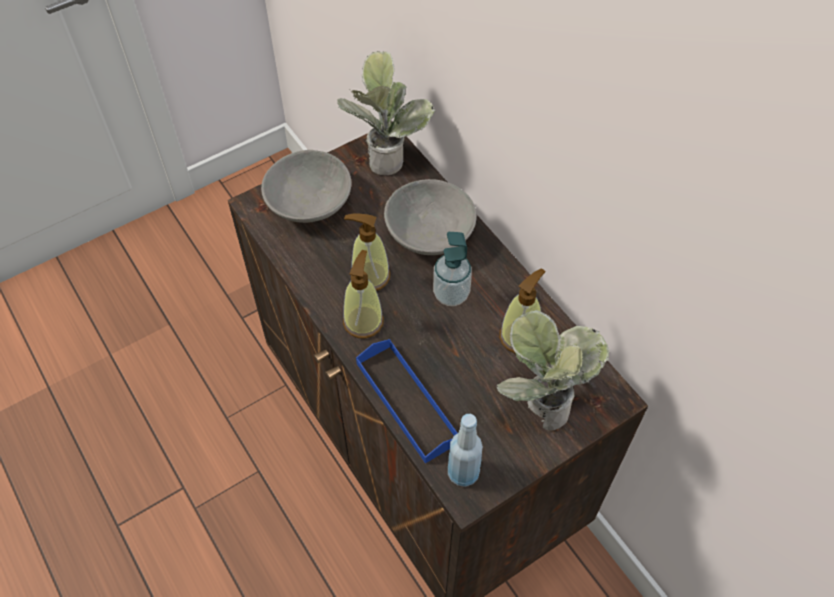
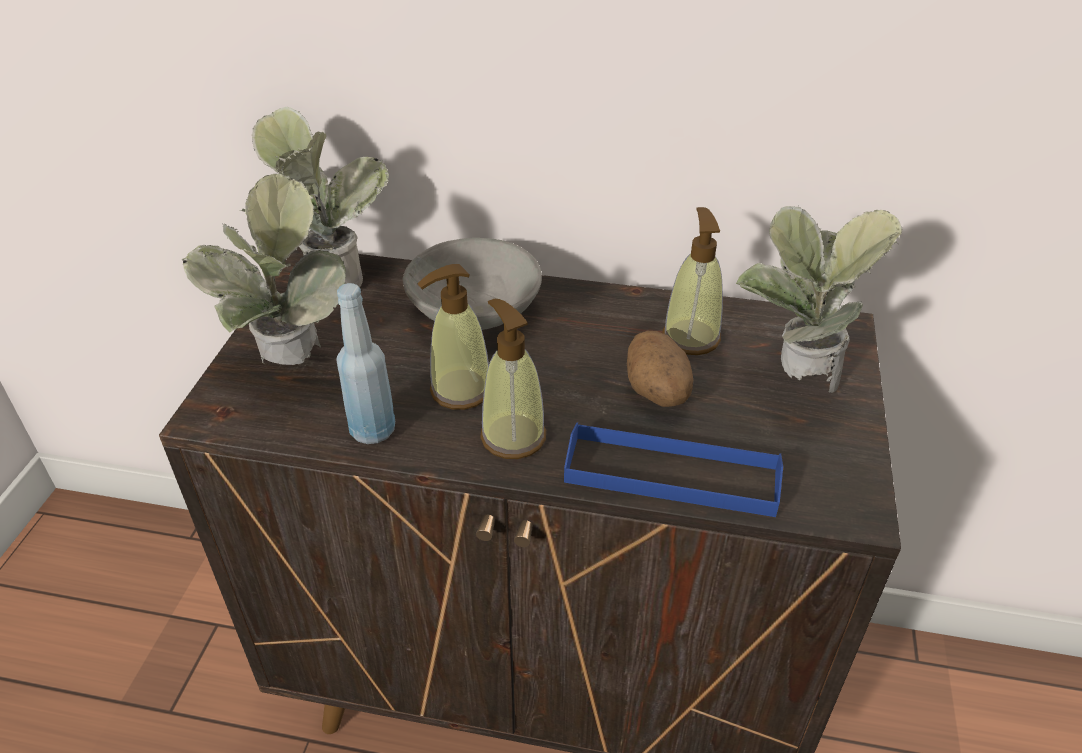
camera: 45 degrees left, 15 degrees down
(310, 204) = (289, 370): grey bowl -> potted plant
(451, 294) = (572, 348): soap dispenser -> none
(459, 354) = (658, 392): none -> potato
(463, 473) = (823, 493): blue bottle -> blue bottle (373, 430)

